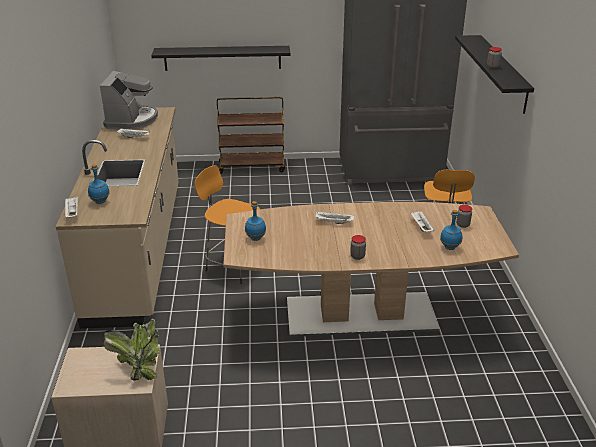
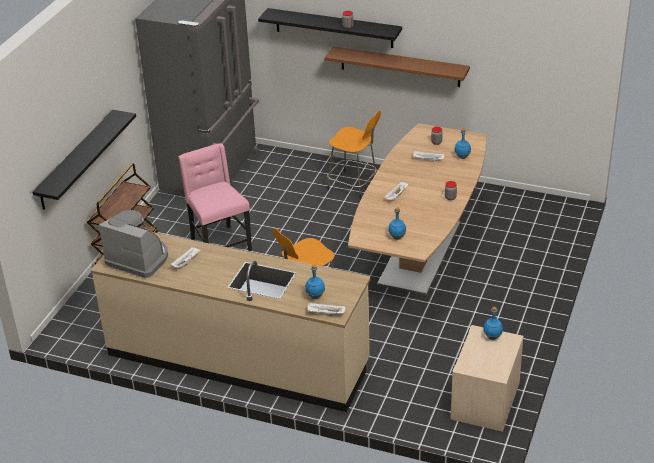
camera: 65 degrees left, 5 degrees up
(139, 366) = (492, 337): potted plant -> blue bottle
(291, 200) = (219, 244): none -> pink chair
(523, 140) = (400, 66): none -> brown shelf

